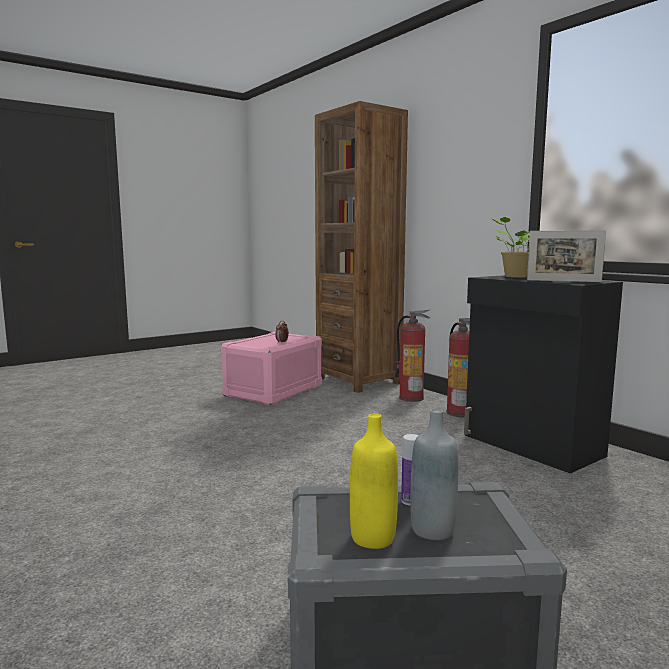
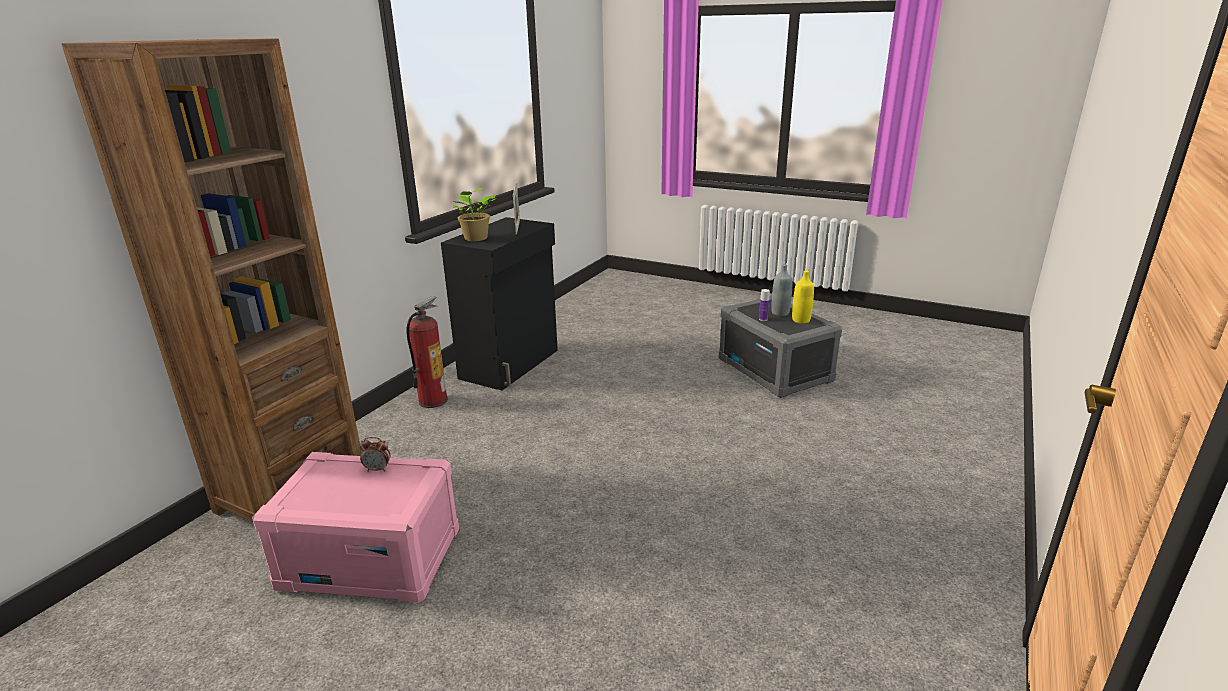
camera: 115 degrees left, 15 degrees up
(411, 398) = (382, 435): fire extinguisher -> none

